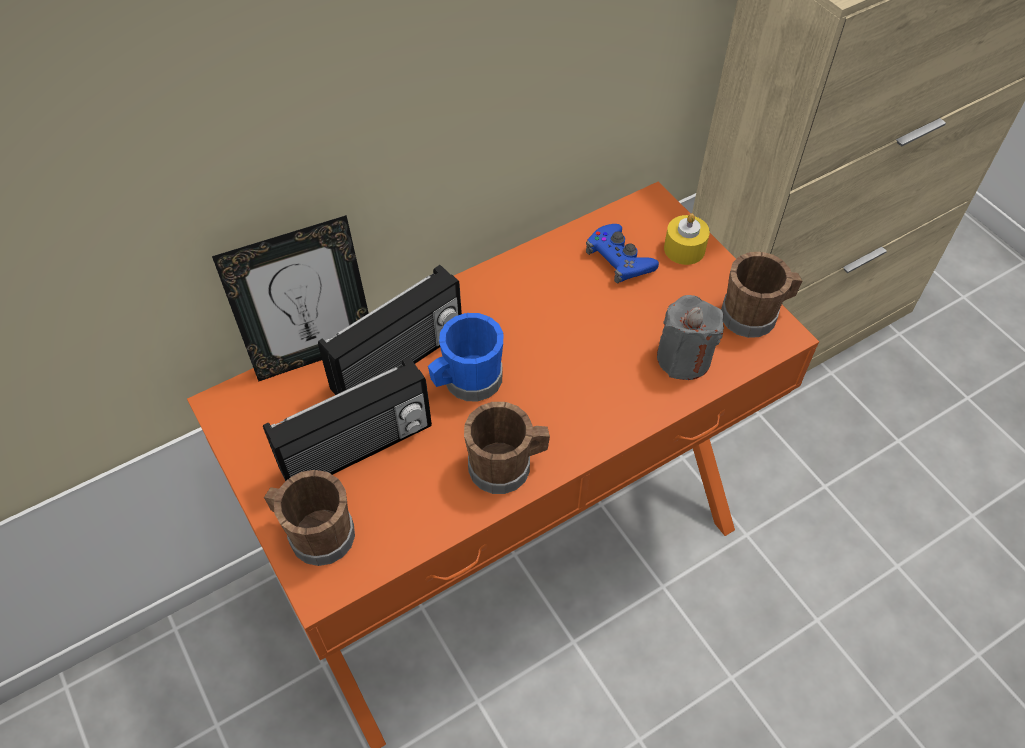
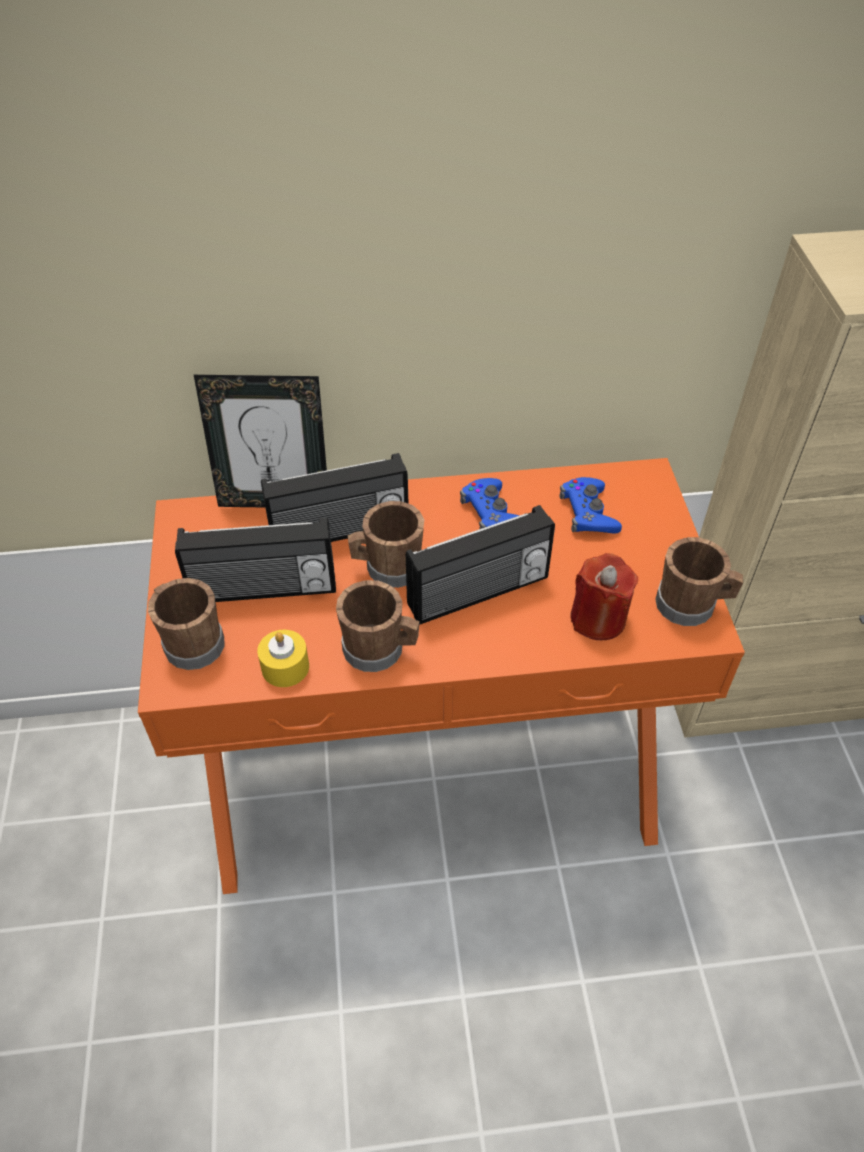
camera: 25 degrees right, 5 degrees down
(467, 381) = (388, 567): blue mug -> brown mug
(533, 290) = (492, 513): none -> blue game controller
(566, 374) = (479, 593): none -> radio
(684, 249) = (656, 524): yellow candle -> yellow candle (285, 667)
(684, 358) = (598, 618): grey candle -> red candle

